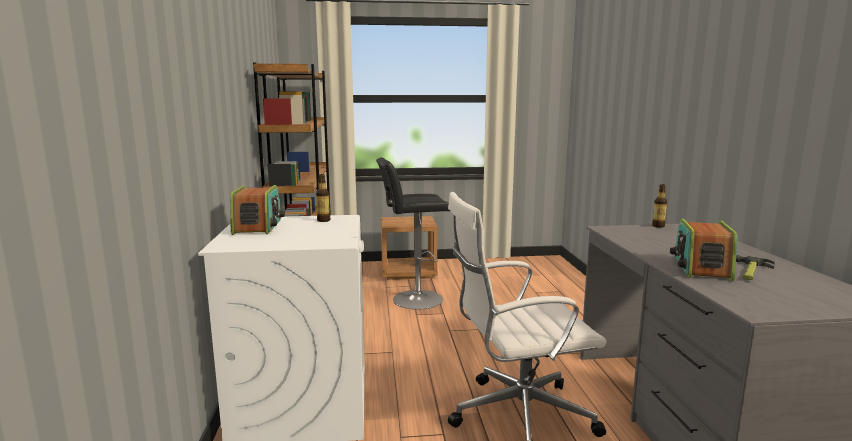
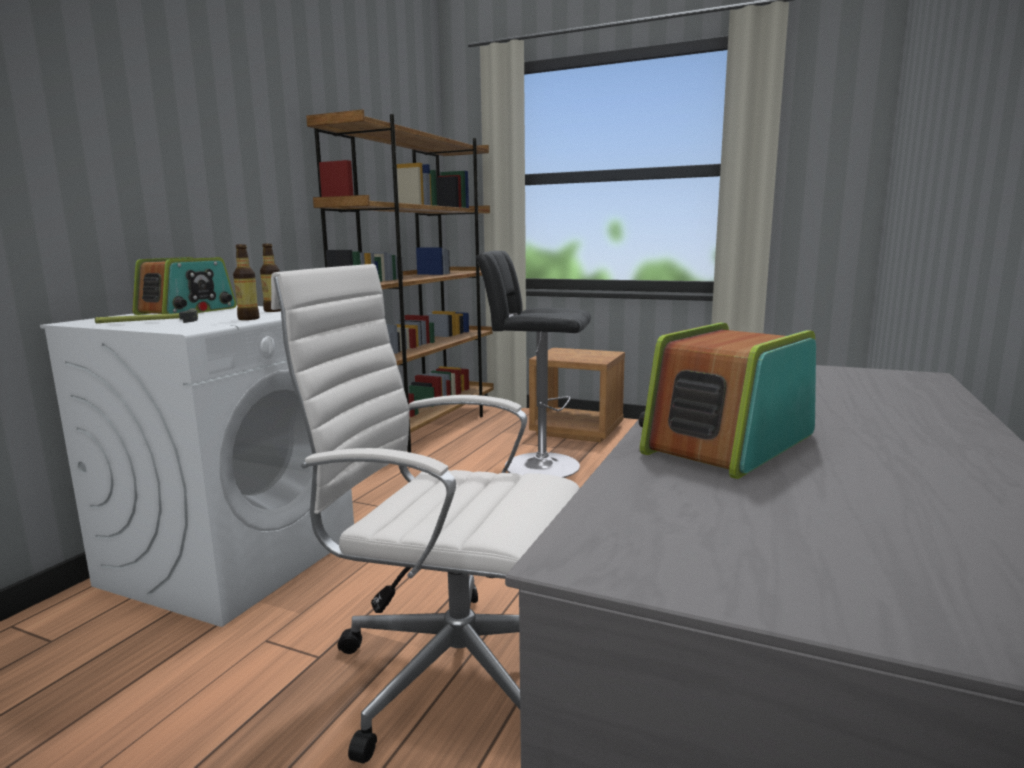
camera: 30 degrees right, 0 degrees up
(658, 226) = (846, 369): bottle -> bottle (248, 319)
(750, 272) = (846, 471): hammer -> hammer (148, 322)

